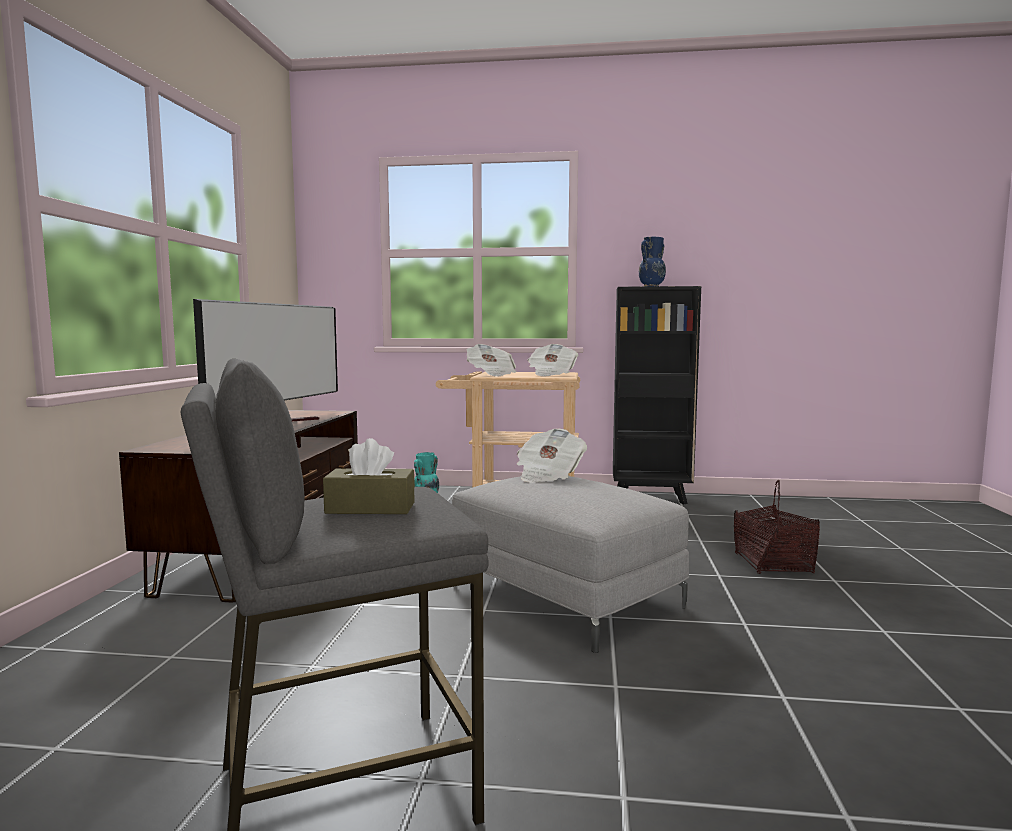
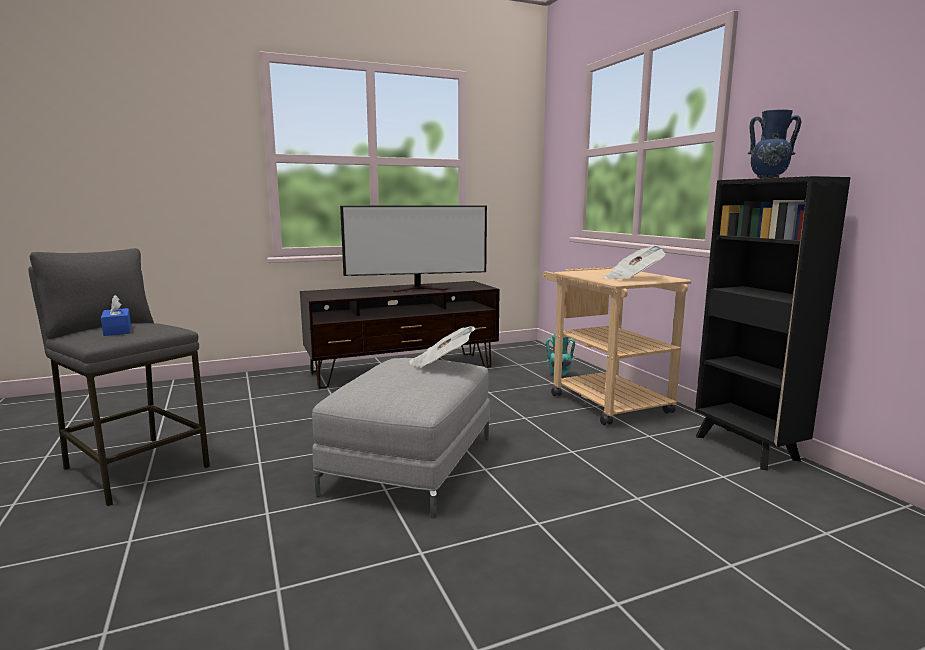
camera: 60 degrees right, 5 degrees up
(370, 508) = (117, 330): brown tissue box -> blue tissue box
(491, 374) = (588, 271): newspaper -> none
(773, 564) = (619, 552): basket -> none

